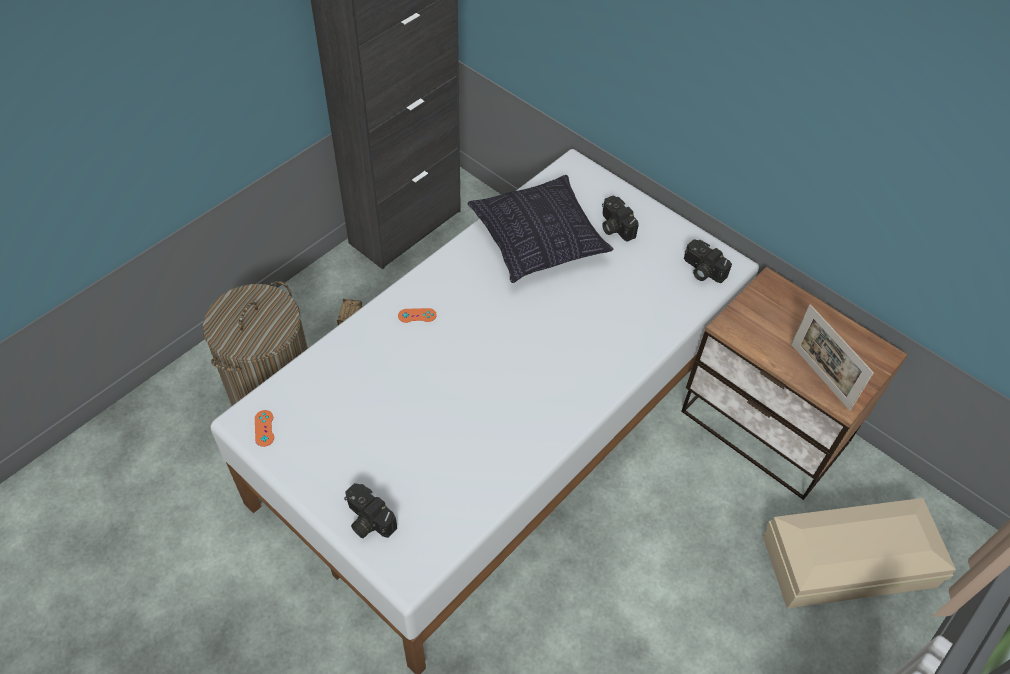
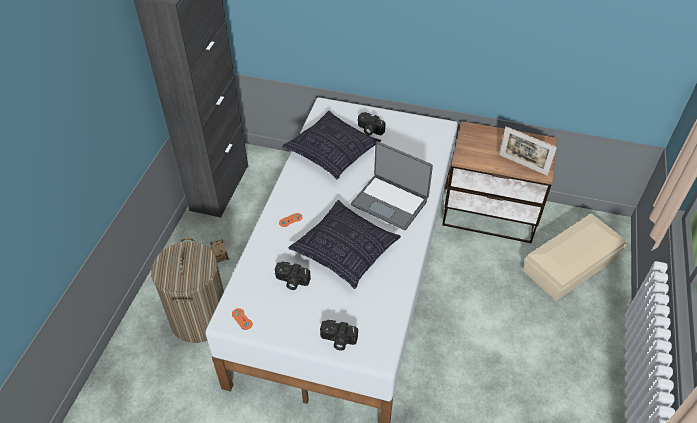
camera: 25 degrees left, 5 degrees down
(461, 395) = (345, 251): none -> pillow
(573, 348) = (390, 202): none -> laptop
(701, 270) = (430, 135): camera -> camera (291, 281)

